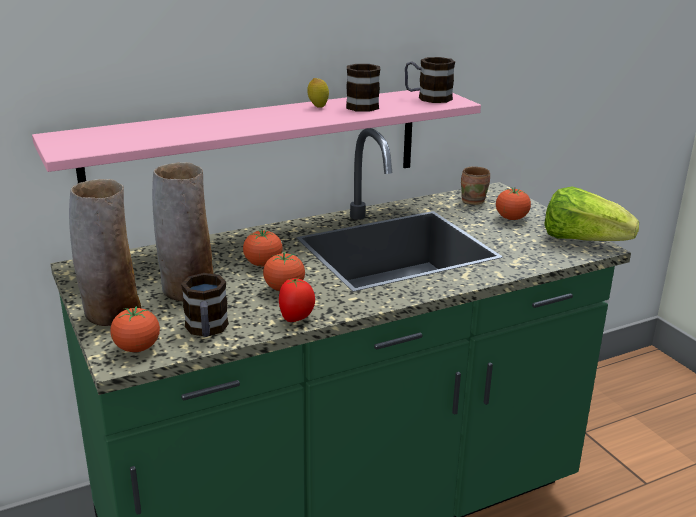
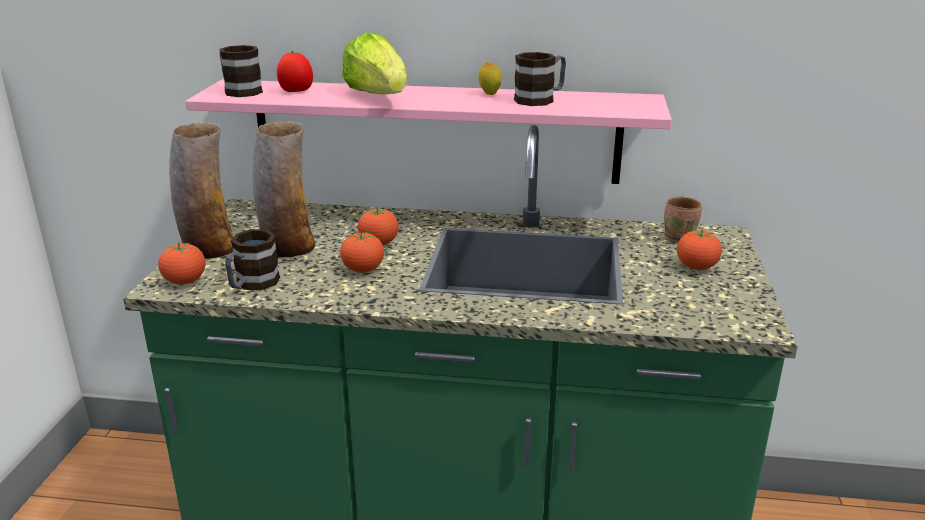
camera: 35 degrees right, 0 degrees up
(297, 318) = (333, 298): tomato -> tomato (296, 91)
(427, 98) = (622, 103): mug -> mug (239, 90)
(582, 240) = (750, 314): lettuce -> lettuce (378, 96)

